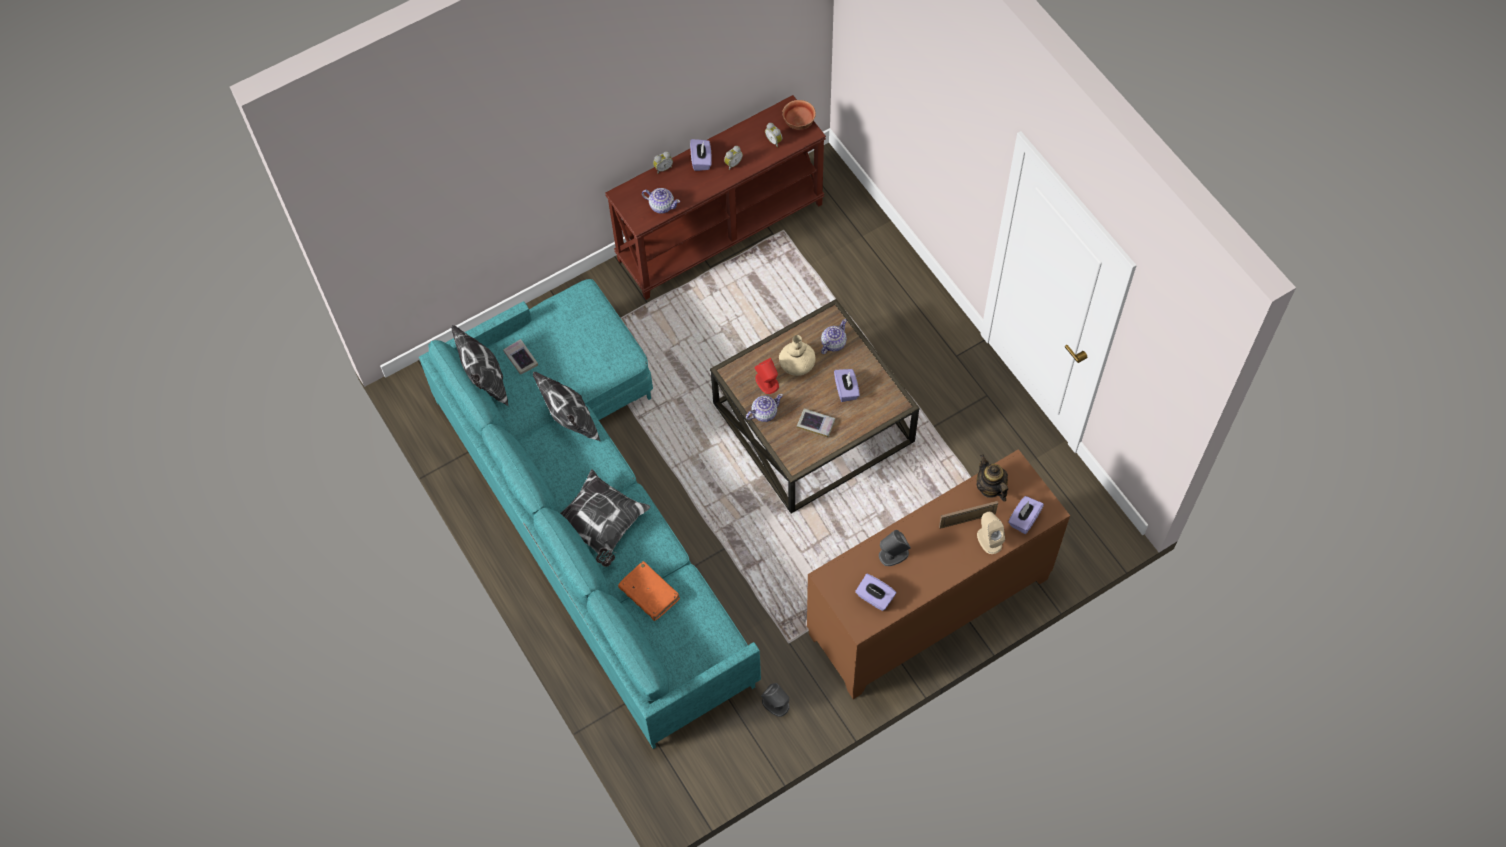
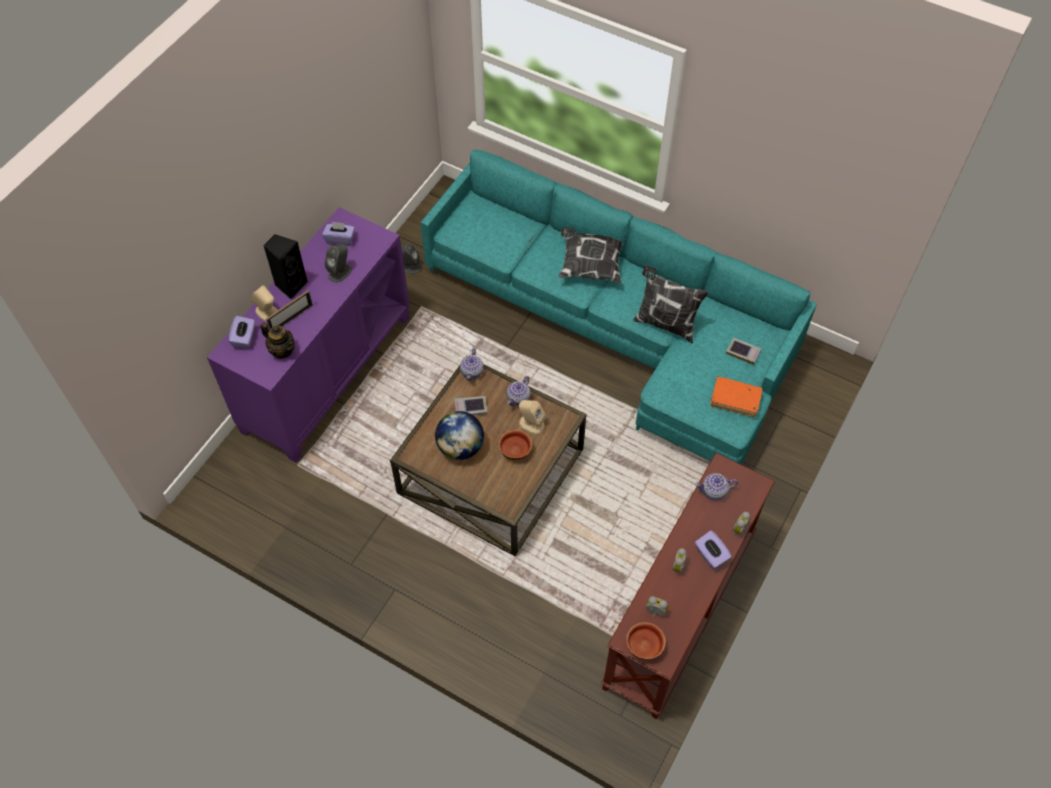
camera: 150 degrees right, 5 degrees down
(486, 384) = (754, 323): pillow -> none
(649, 593) = (524, 237): orange book -> orange book (735, 399)
(767, 382) = (531, 424): red speaker -> beige speaker
(797, 363) = (515, 451): beige vase -> bowl
(833, 343) = (494, 482): teapot -> teapot (472, 371)
(846, 390) = (460, 447): purple tissue box -> globe
(929, 608) = (326, 372): brown cabinet -> purple cabinet
(952, 562) = (290, 285): none -> black speaker

